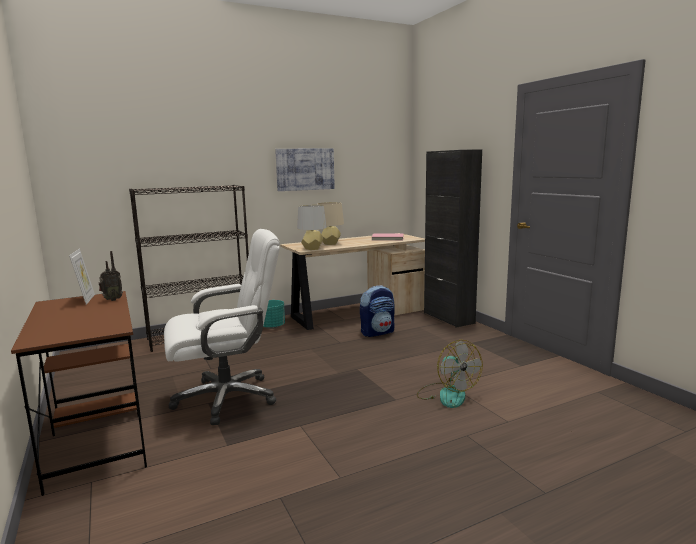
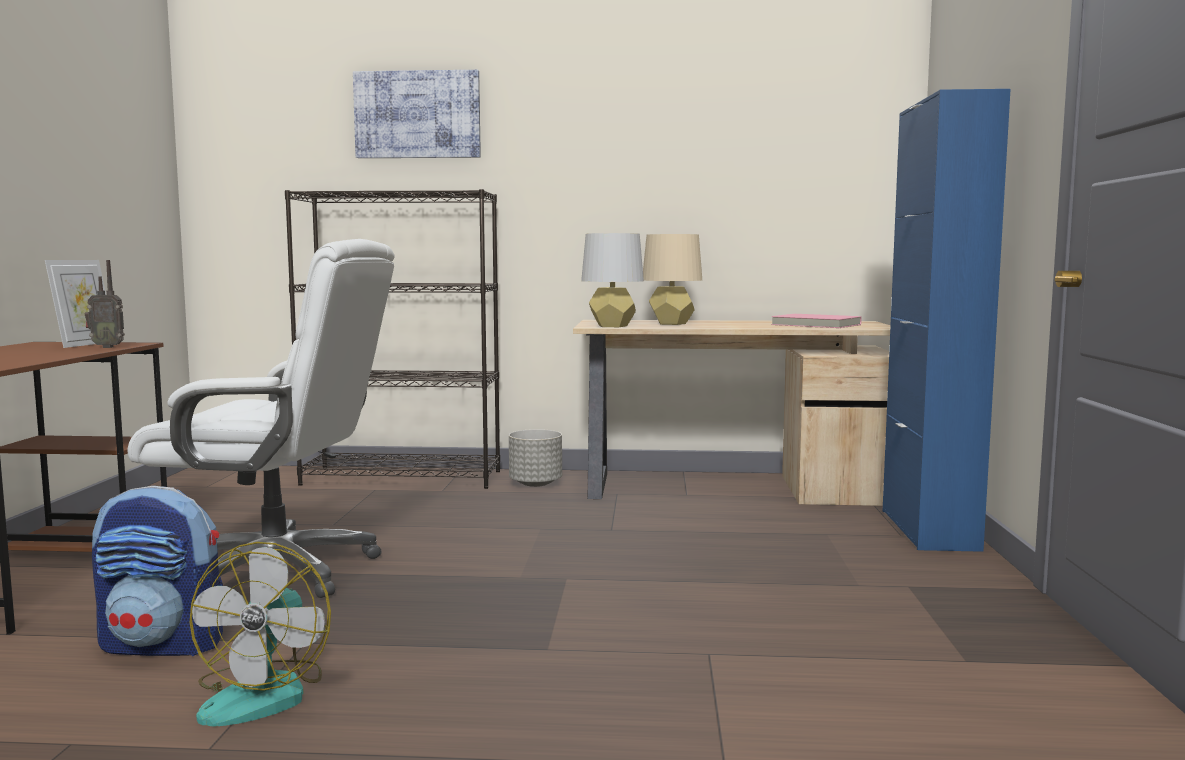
camera: 30 degrees right, 5 degrees down
(272, 326) = (536, 483): turquoise planter -> grey planter
(305, 169) = (649, 168): picture -> picture (417, 115)
(377, 332) = (717, 527): backpack -> backpack (164, 644)
(447, 394) = (670, 670): fan -> fan (265, 693)
(448, 318) = (929, 530): black cabinet -> blue cabinet

